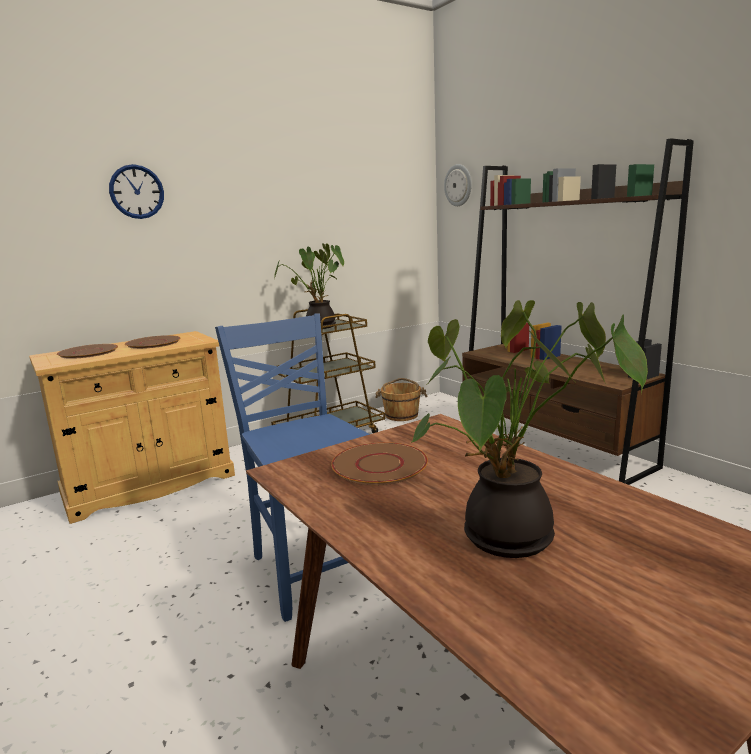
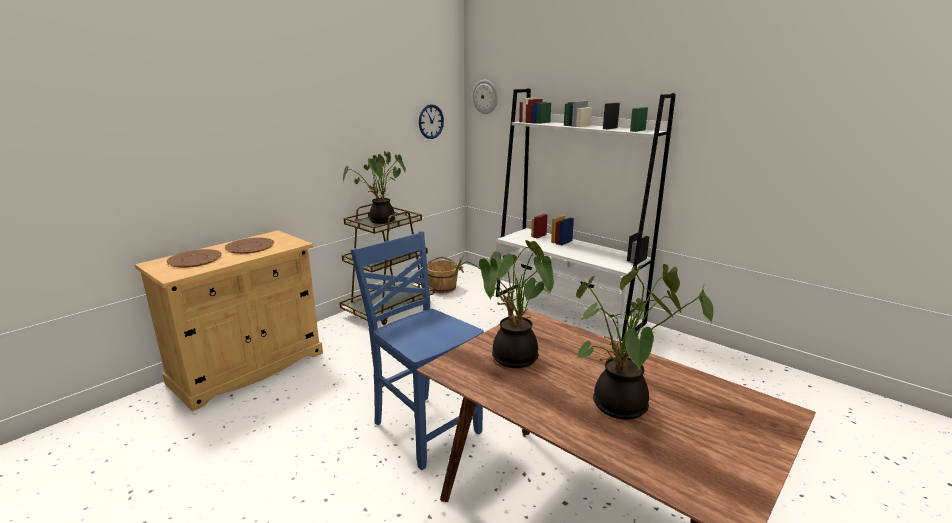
camera: 15 degrees left, 5 degrees up
(136, 192) = (225, 110): wall clock -> wall clock (431, 121)
(379, 465) = (510, 358): brown plate -> potted plant
(552, 445) = (567, 309): brown bookcase -> white bookcase

